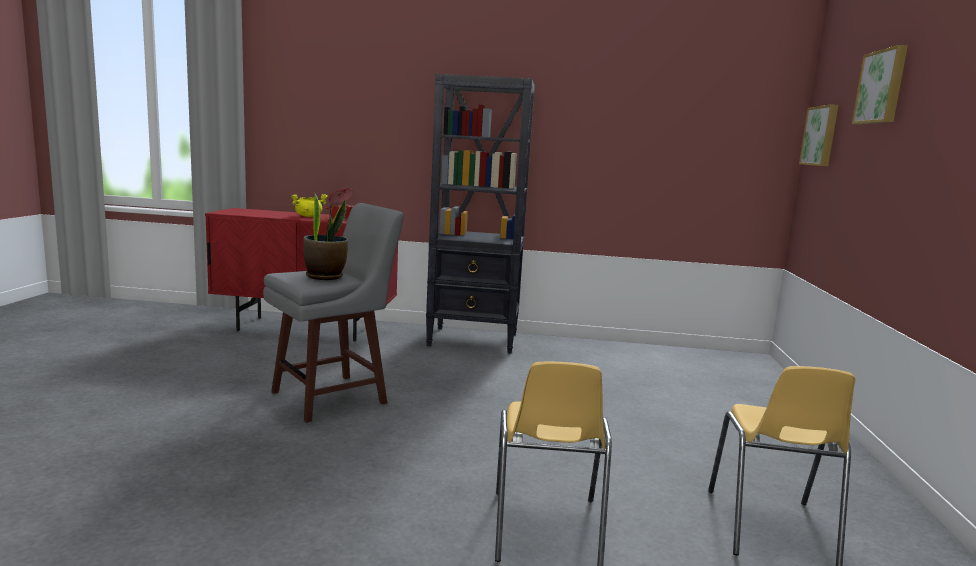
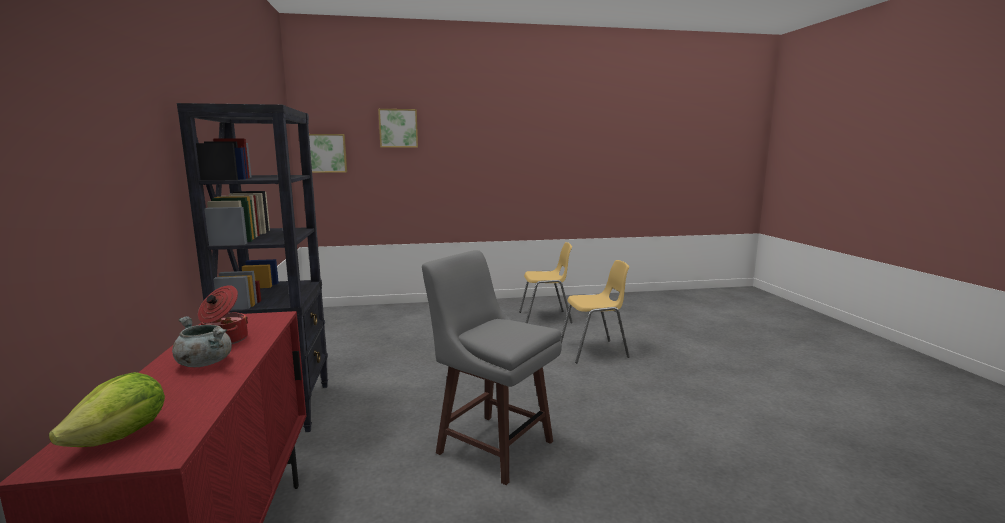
camera: 105 degrees left, 0 degrees up
(243, 211) = (122, 437): none -> lettuce
(308, 216) = (204, 363): yellow cooking pot -> grey cooking pot
(325, 276) = (507, 327): potted plant -> none

